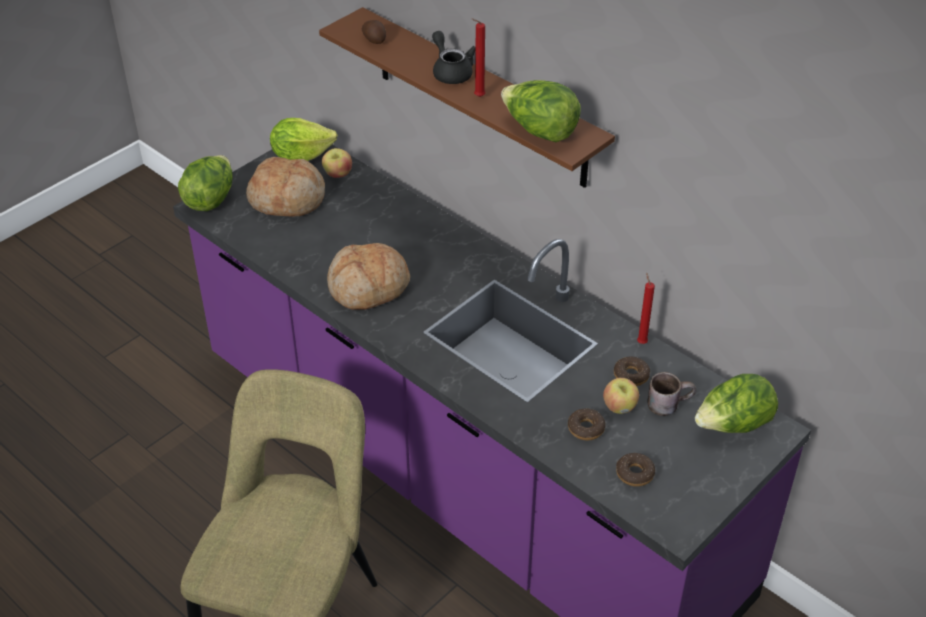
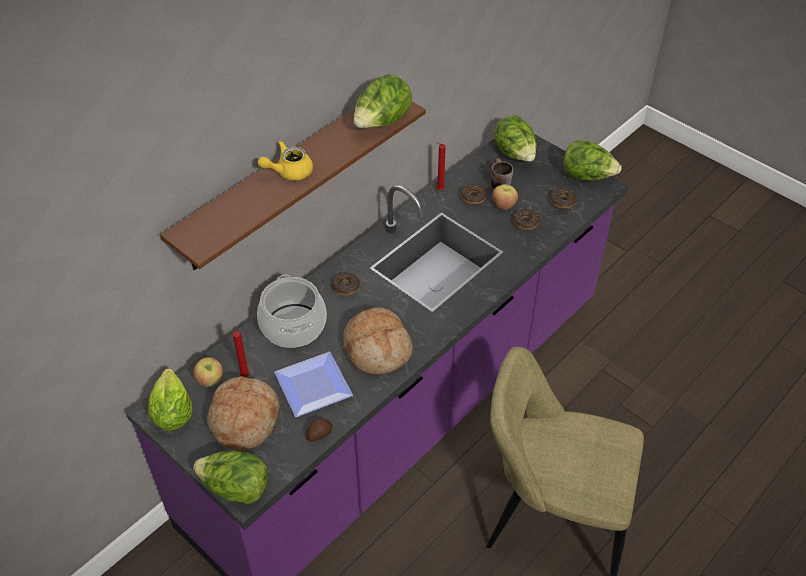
camera: 90 degrees left, 5 degrees up
(324, 240) = (310, 385): none -> plate
(374, 39) = (225, 222): potato -> potato (319, 434)
(405, 224) = (294, 326): none -> cooking pot
(451, 72) = (289, 172): black teapot -> yellow teapot
(463, 261) = (346, 287): none -> donut
(477, 97) = (330, 156): red candle -> red candle (245, 377)
(697, 509) = (587, 176): none -> lettuce

